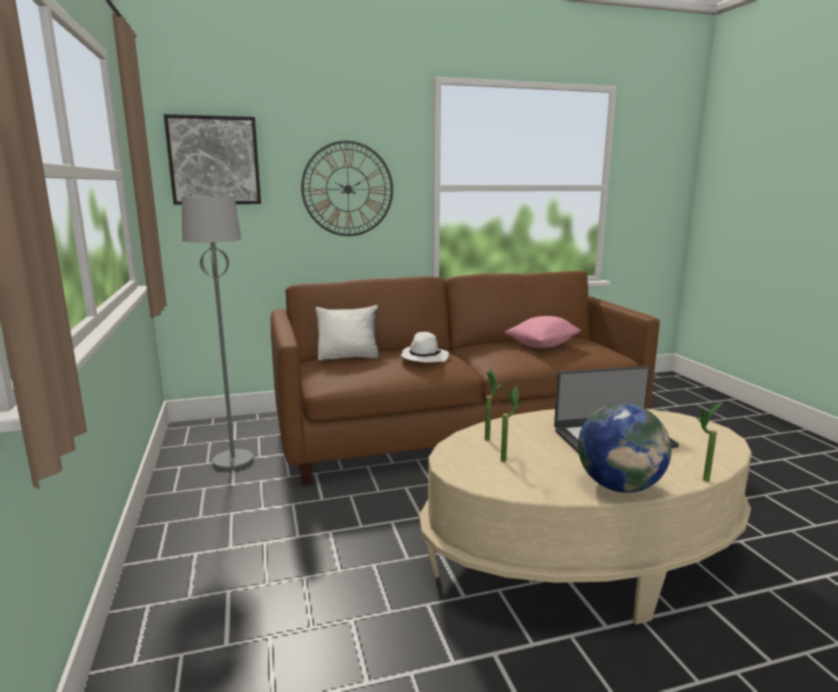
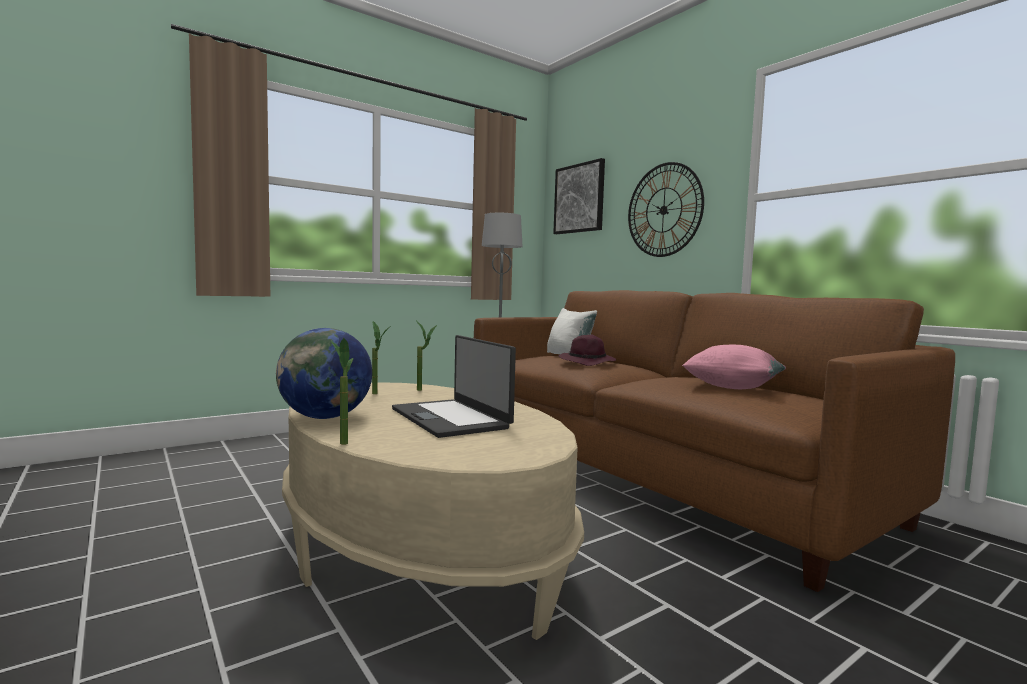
camera: 70 degrees right, 10 degrees down
(423, 358) = (588, 362): white hat -> purple hat

